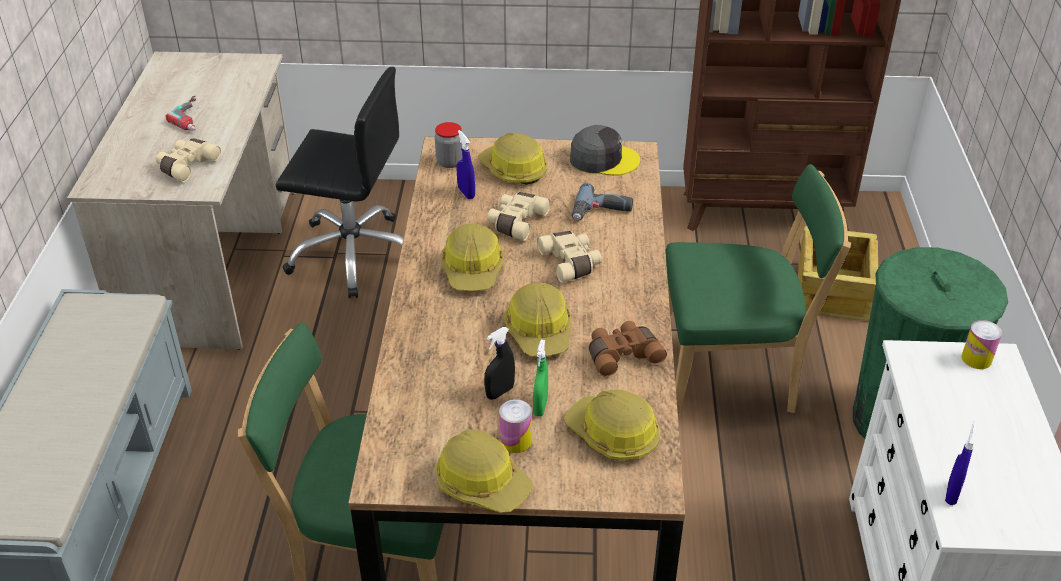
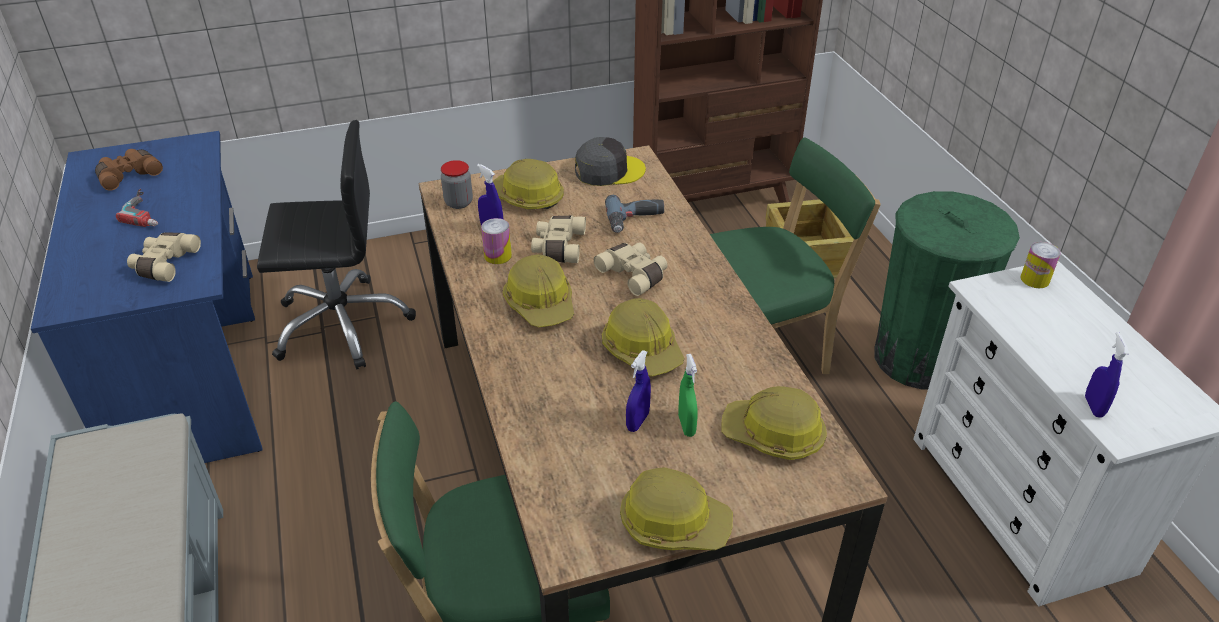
camera: 20 degrees left, 0 degrees up
(214, 263) = (192, 367): beige desk -> blue desk
(500, 392) = (637, 422): black spray bottle -> blue spray bottle
(515, 441) = (682, 468): can -> can (497, 256)
(622, 355) = (735, 353): brown binoculars -> brown binoculars (128, 175)

